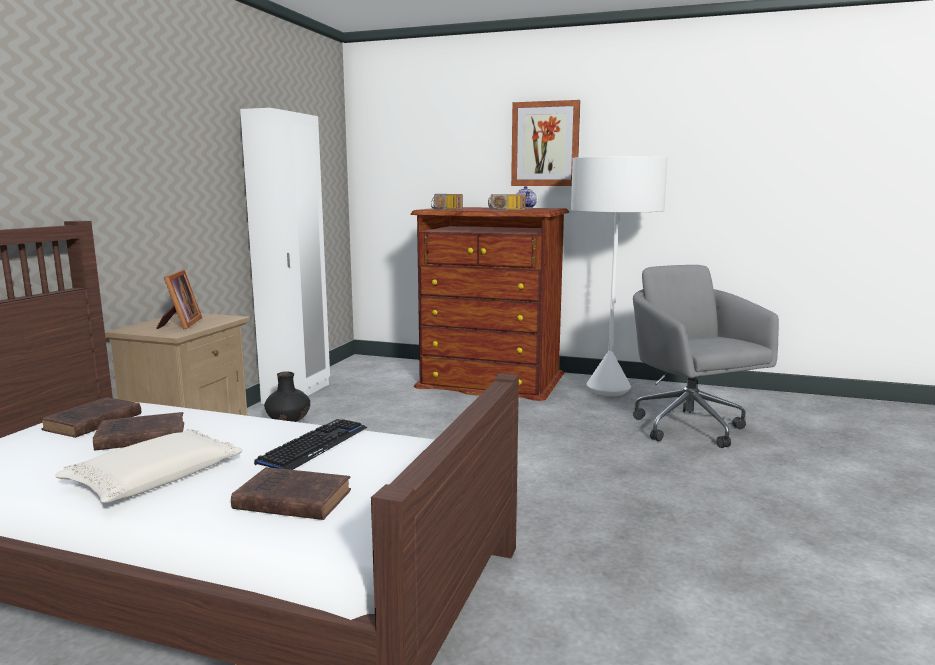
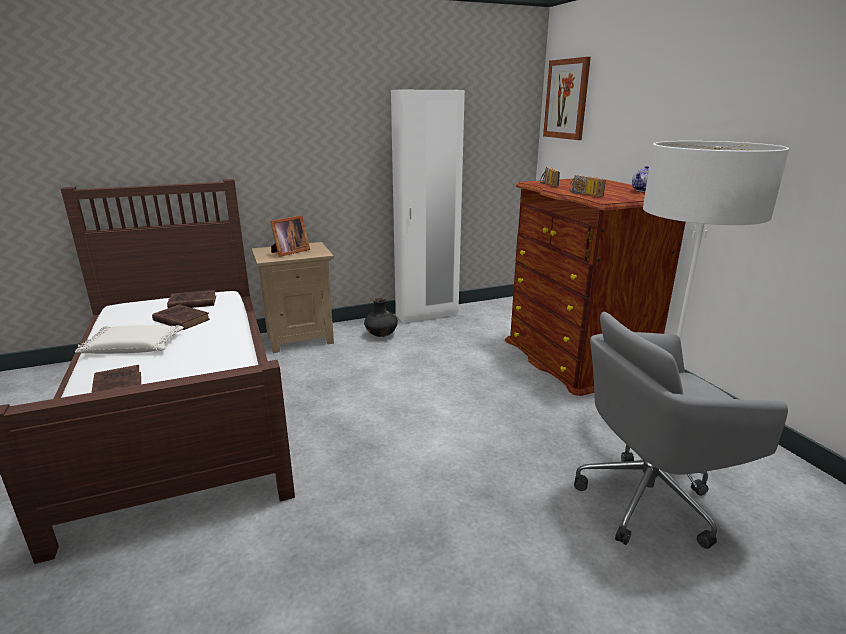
camera: 50 degrees right, 10 degrees up
(314, 446) = (204, 362): keyboard -> none
(545, 144) = (688, 116): picture -> picture (566, 99)
(692, 430) = (651, 501): grey office chair -> grey office chair turned 135 degrees counterclockwise

